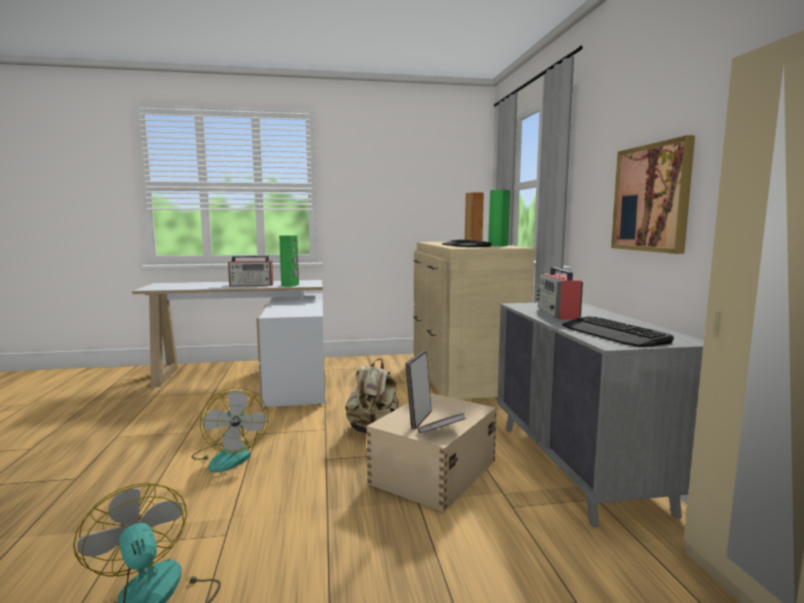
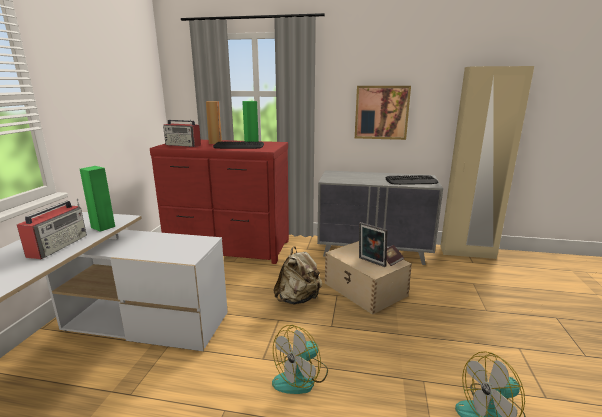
camera: 70 degrees left, 10 degrees up
(229, 456) = (301, 377): fan -> fan turned 135 degrees clockwise
(462, 378) = (228, 247): beige dresser -> red dresser
(558, 313) = (360, 179): radio -> radio (183, 145)

